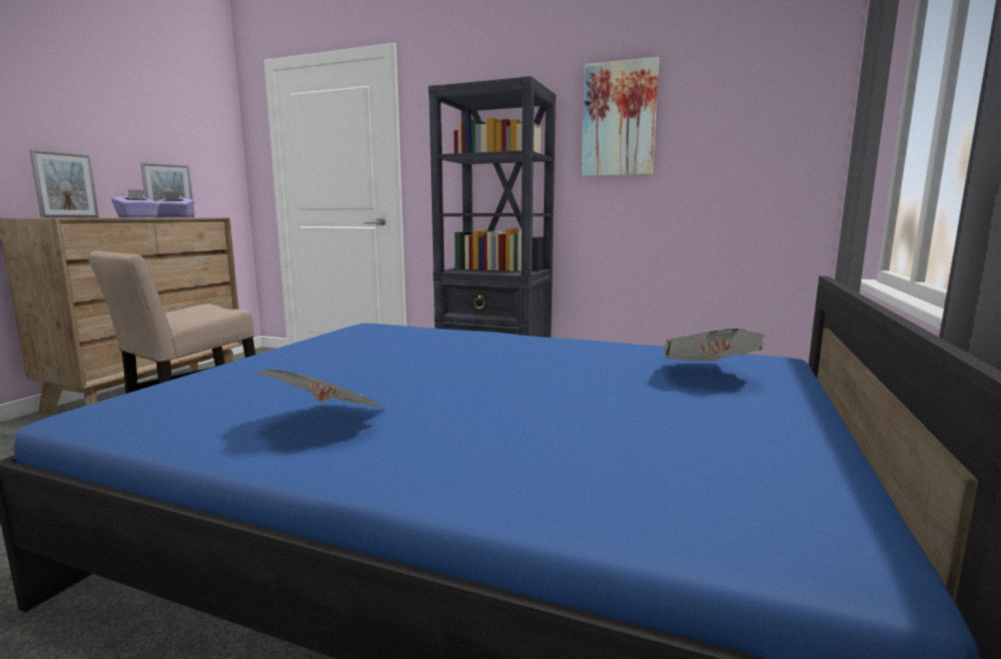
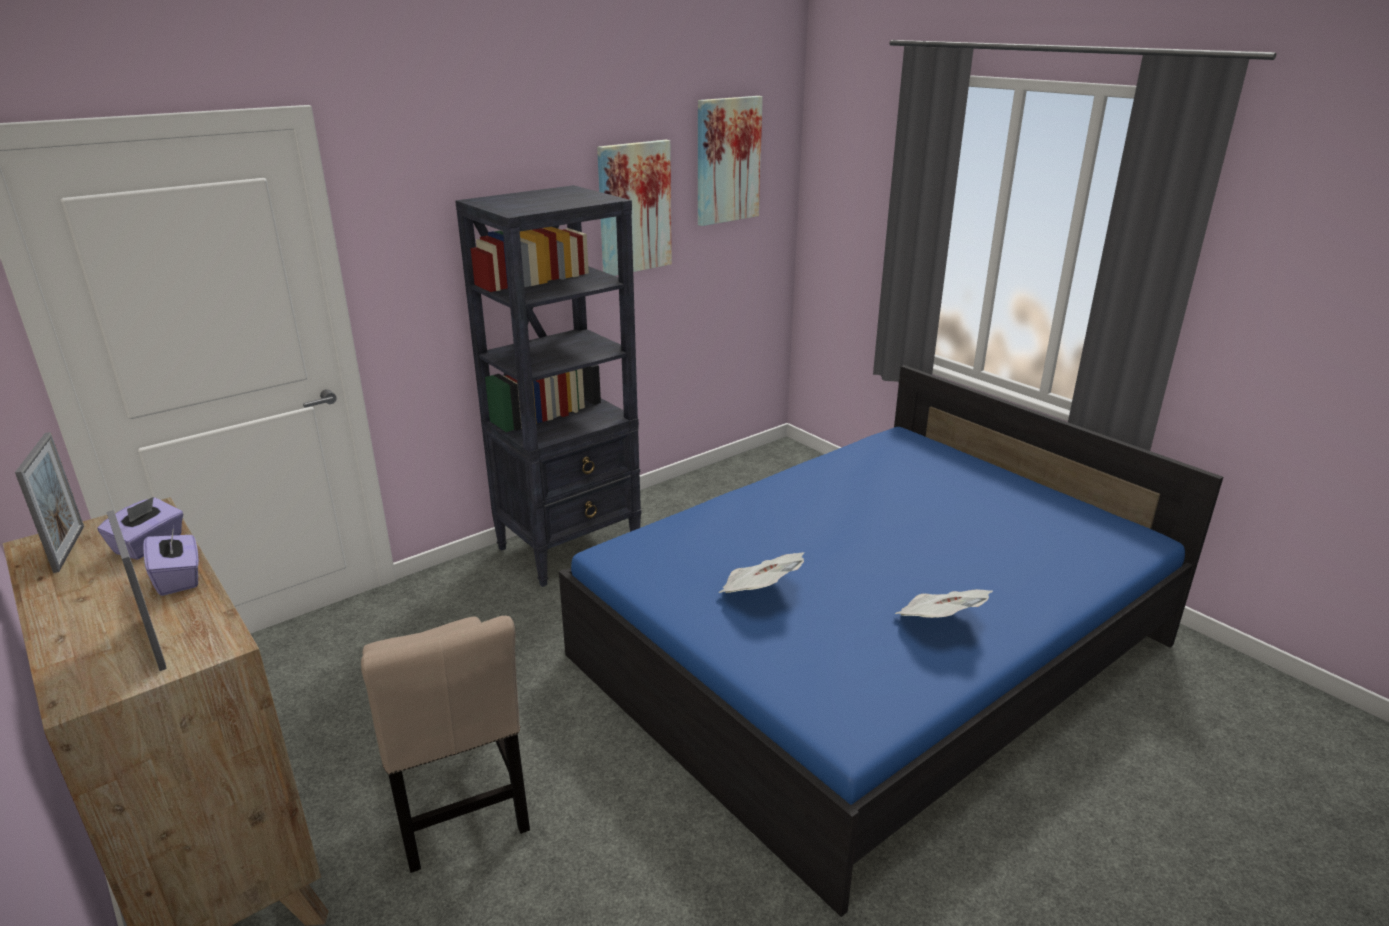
camera: 60 degrees left, 15 degrees up
(709, 373) = (926, 468): newspaper -> newspaper (760, 591)
(736, 78) = (727, 160): none -> picture

